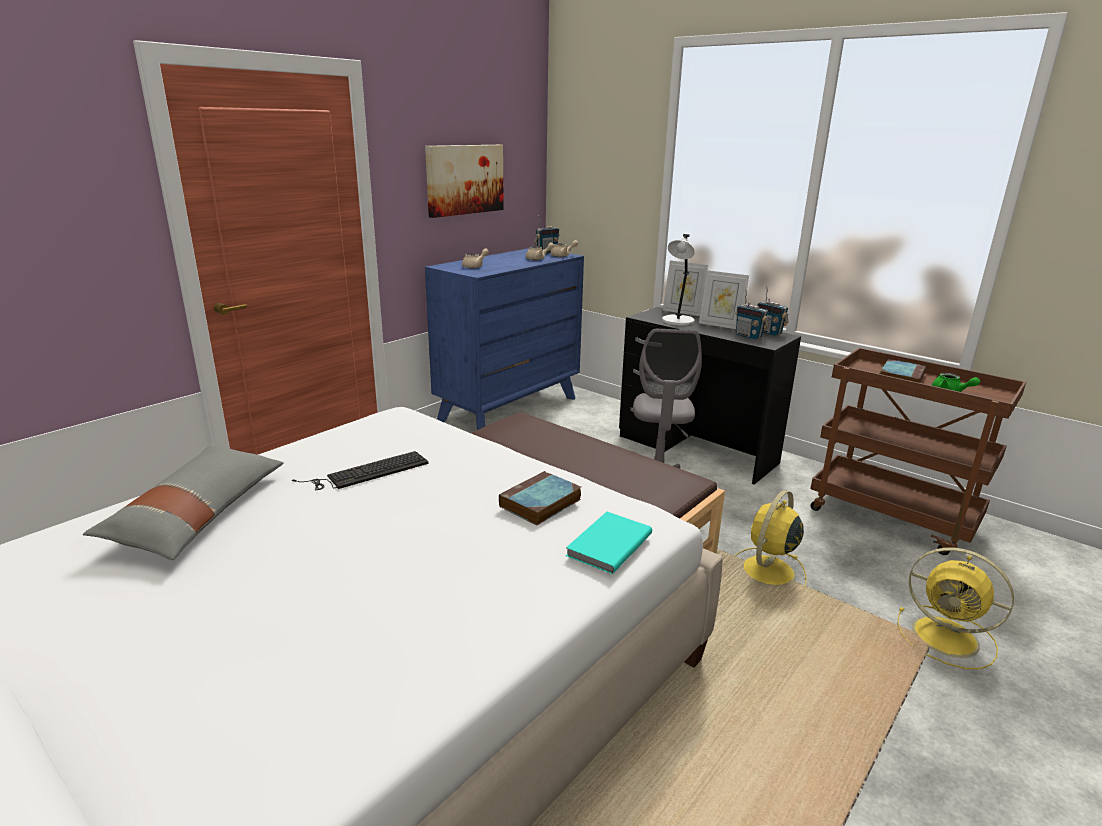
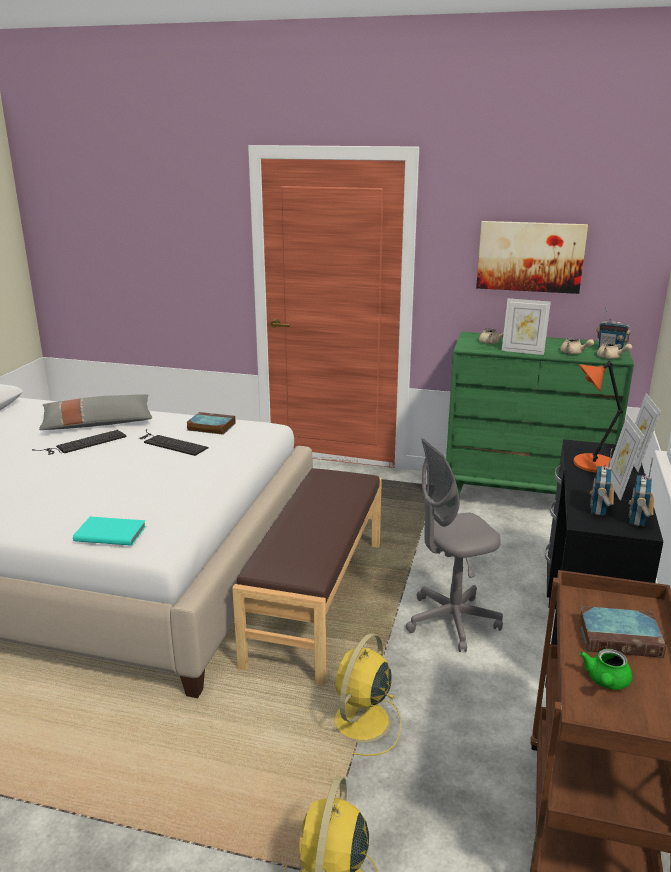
camera: 65 degrees right, 0 degrees up
(270, 535) = (83, 443): none -> keyboard
(509, 409) = (524, 499): blue dresser -> green dresser
(513, 265) = (523, 351): none -> picture frame
(540, 504) = (154, 500): book -> book (210, 427)
(677, 321) = (591, 464): white table lamp -> orange table lamp
(767, 572) = (360, 722): yellow fan -> yellow fan turned 75 degrees counterclockwise

